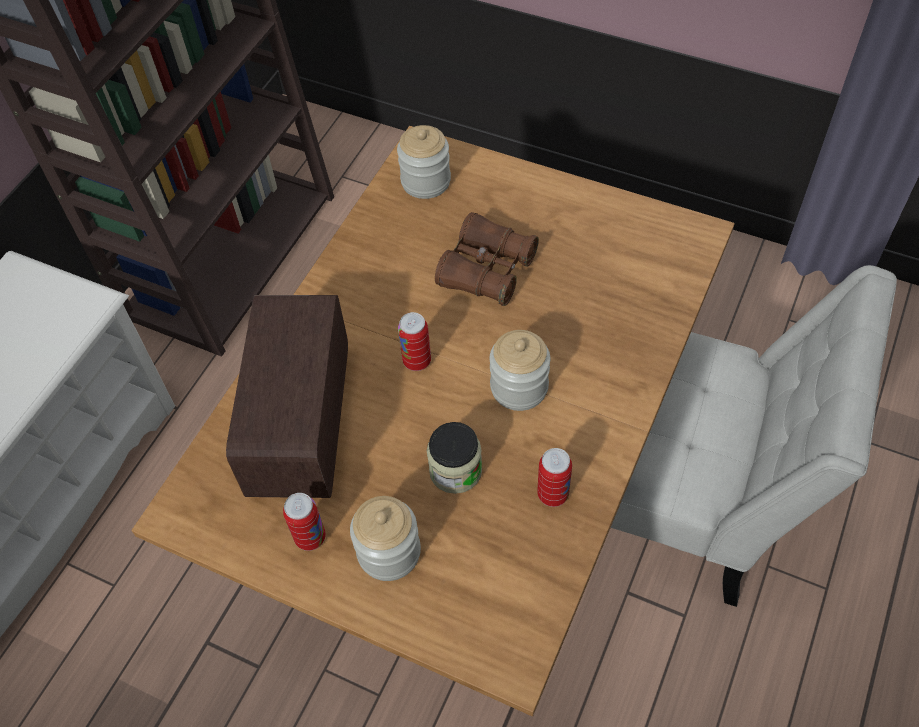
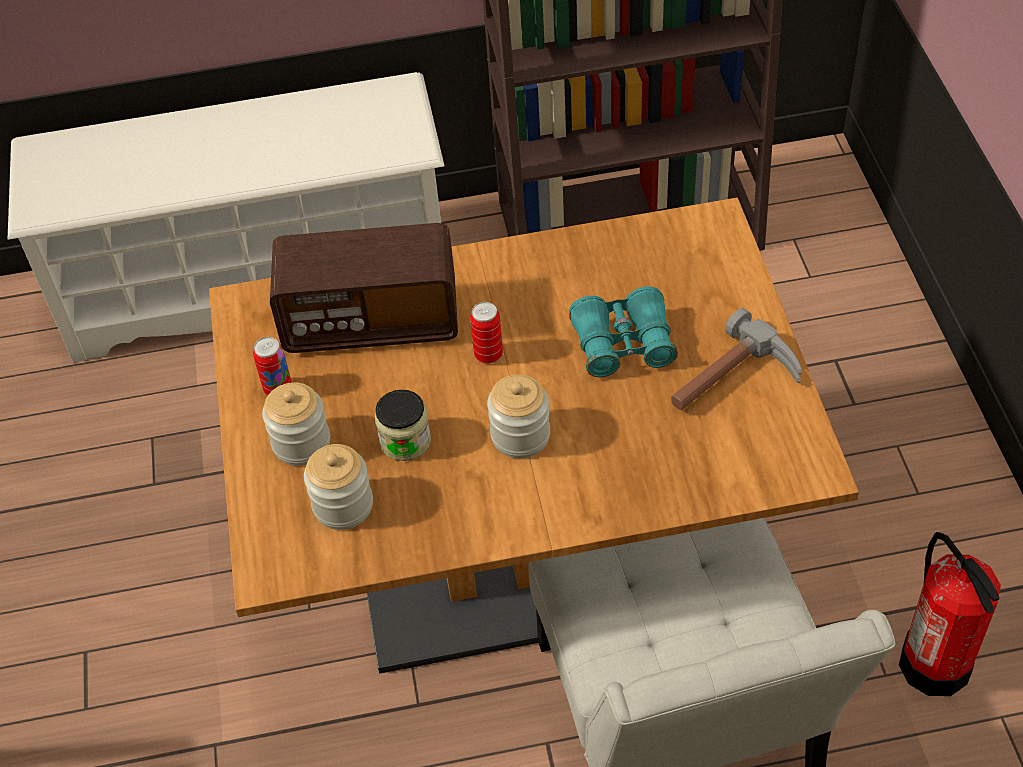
camera: 55 degrees right, 5 degrees down
(302, 422) = (371, 321): radio -> radio turned 150 degrees counterclockwise
(426, 181) = (683, 246): jar -> jar (343, 505)
(487, 271) = (623, 344): brown binoculars -> turquoise binoculars
(553, 494) = (434, 517): can -> none
(583, 230) = (734, 384): none -> hammer
(728, 326) = (934, 663): none -> fire extinguisher

